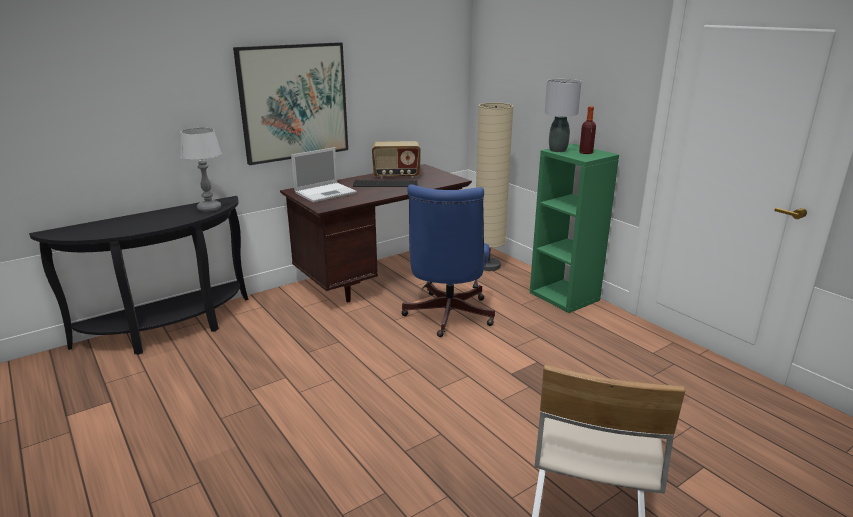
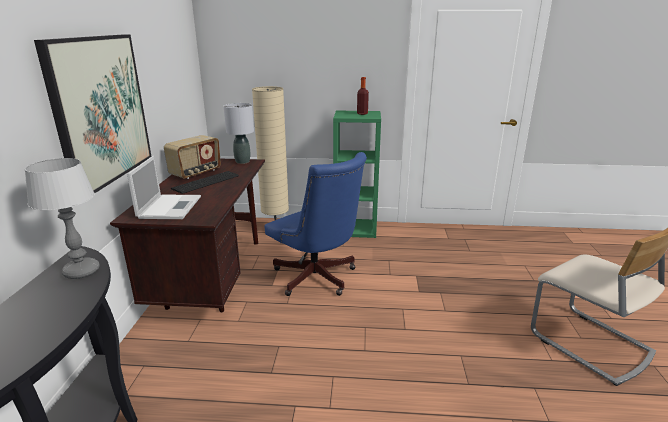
camera: 50 degrees left, 0 degrees up
(557, 150) = (343, 116): grey table lamp -> grey table lamp (242, 161)

